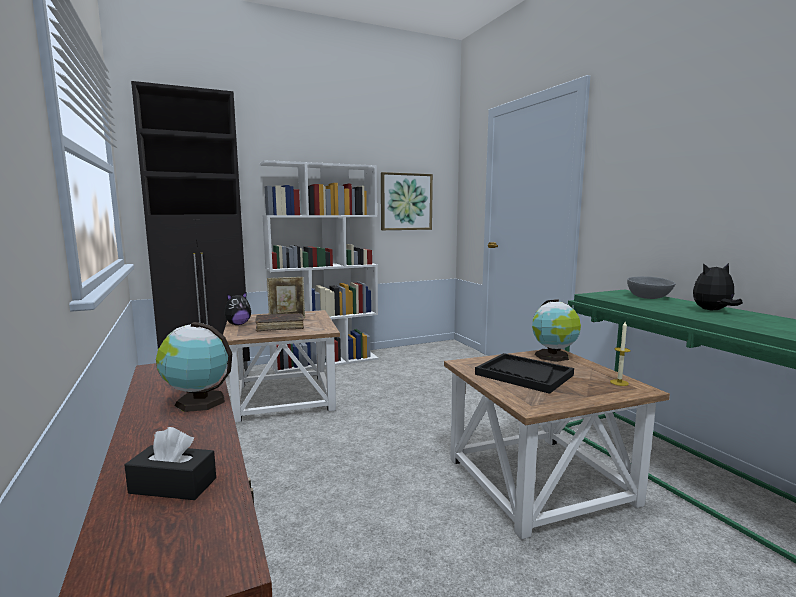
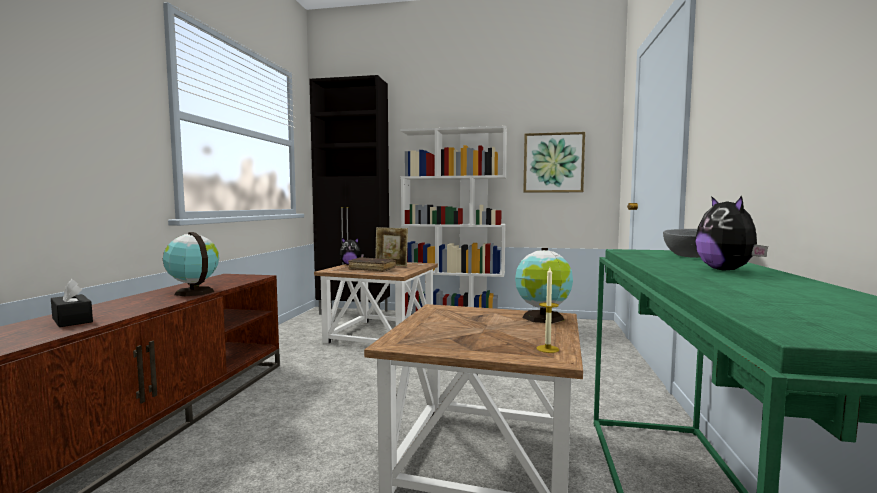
camera: 35 degrees right, 5 degrees down
(523, 375) = (463, 324): black tray -> none
(712, 310) = (727, 270): plush toy -> plush toy turned 120 degrees counterclockwise

